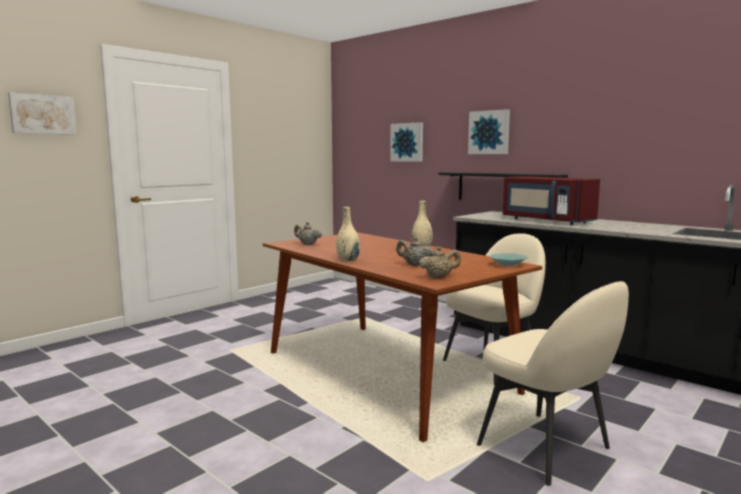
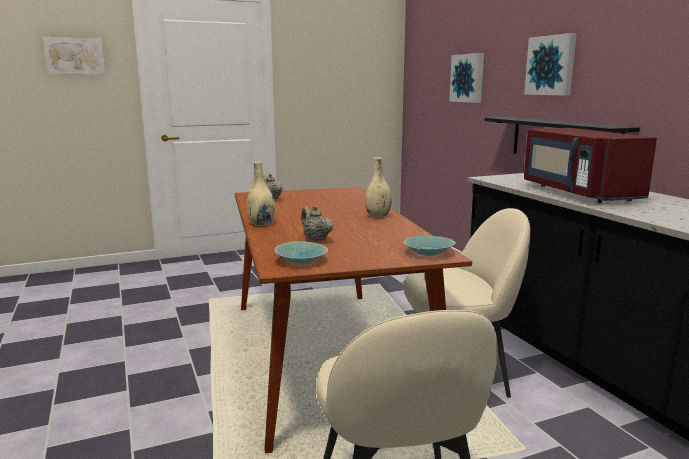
camera: 25 degrees right, 5 degrees up
(439, 277) = (303, 260): beige teapot -> turquoise bowl

